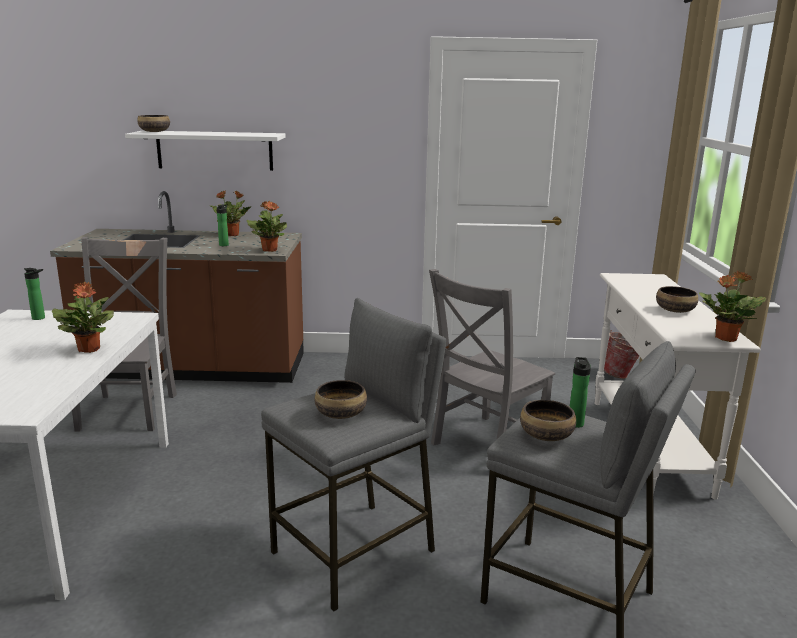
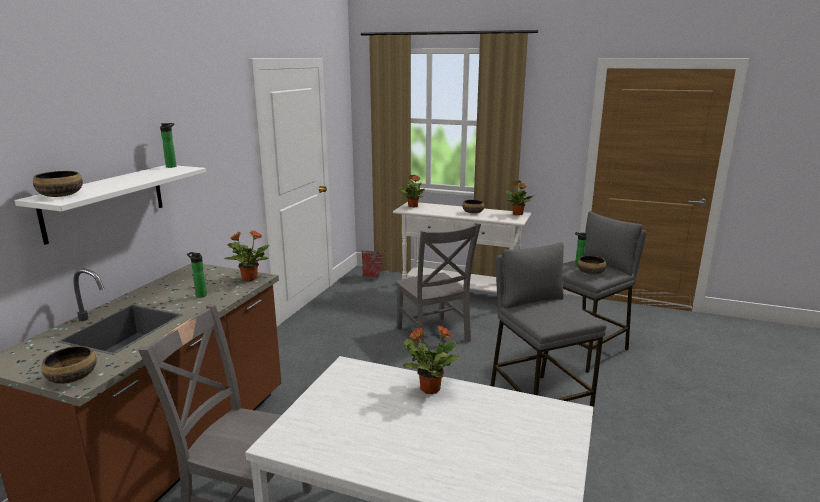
camera: 70 degrees left, 0 degrees up
(40, 318) = (307, 423): bottle -> bottle (172, 166)
(232, 235) = (157, 289): potted plant -> potted plant (413, 206)
(341, 413) = (560, 312): bowl -> bowl (73, 377)

